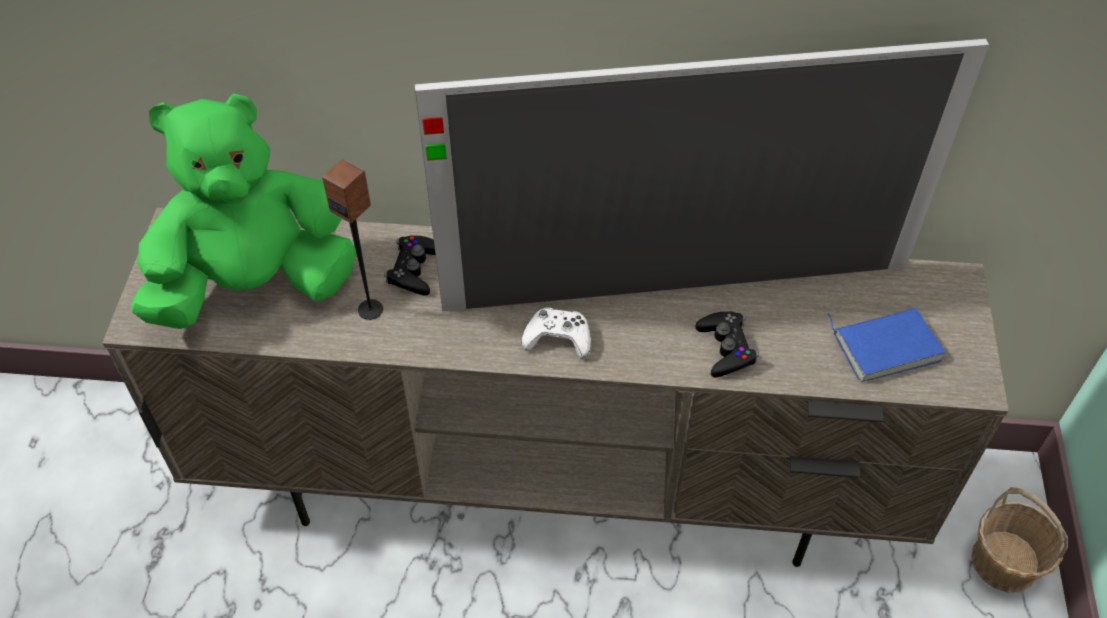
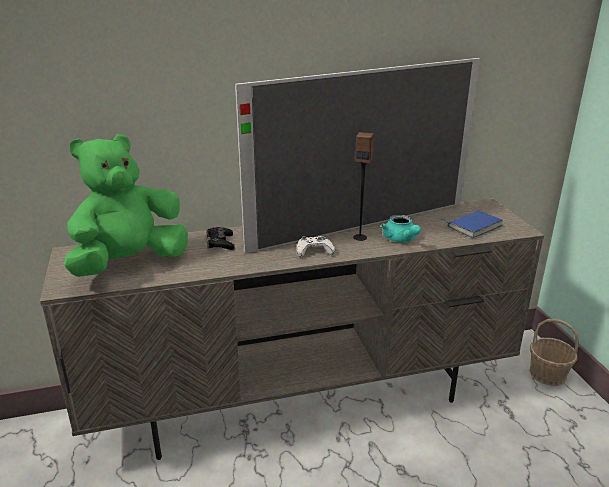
camera: 20 degrees left, 25 degrees down
(371, 309) = (204, 259): speaker -> speaker (360, 237)
(726, 348) = (401, 239): black game controller -> turquoise teapot

